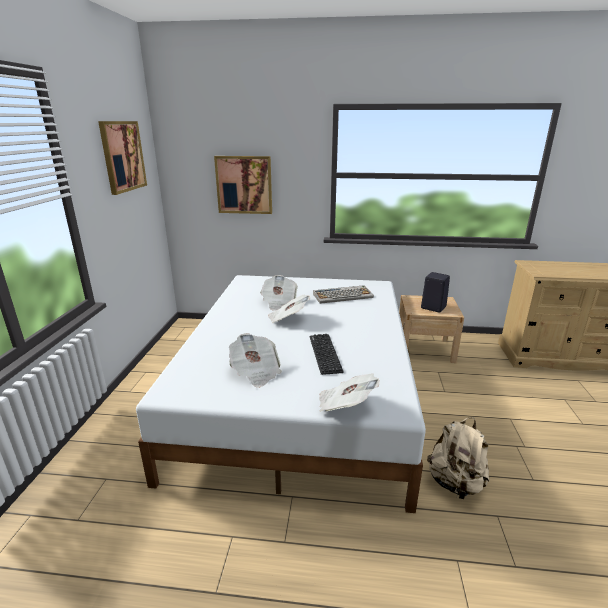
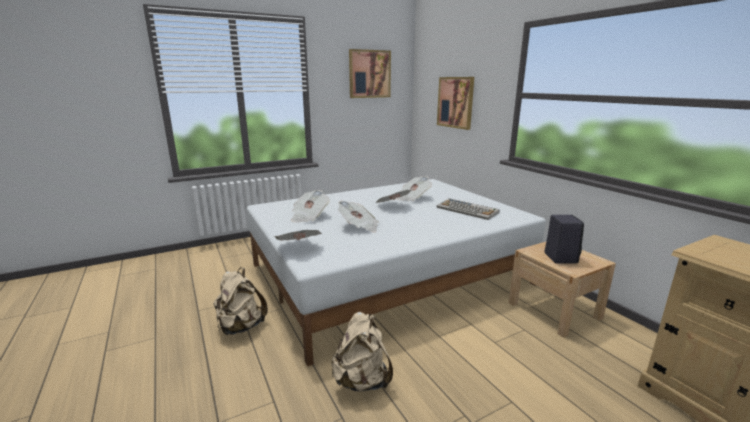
camera: 55 degrees right, 5 degrees down
(301, 550) = (241, 327): none -> beige backpack
(325, 354) = (359, 227): keyboard -> newspaper

